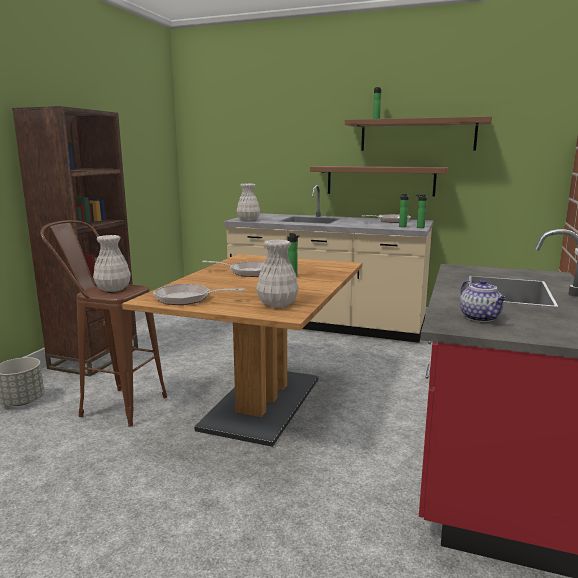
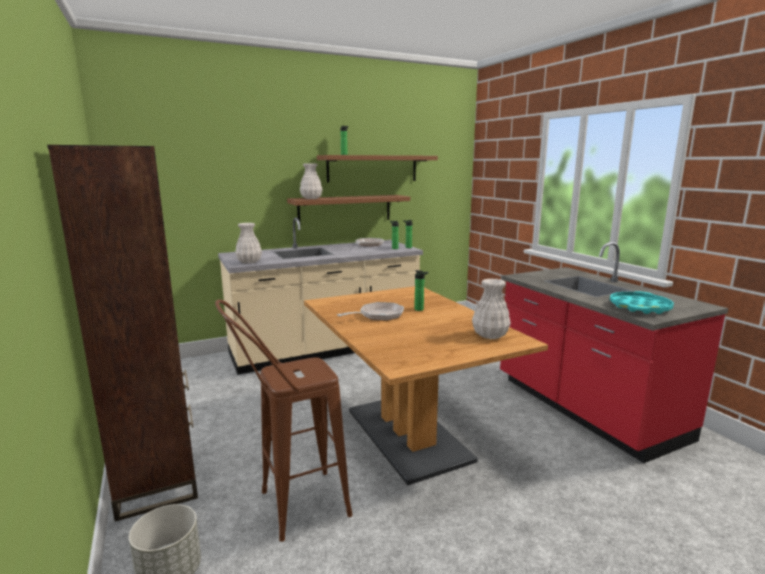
camera: 45 degrees left, 0 degrees up
(113, 289) = (295, 372): white vase -> white vase (311, 198)
(187, 299) = (424, 354): frying pan -> none
(480, 318) = (640, 307): teapot -> turquoise tray

